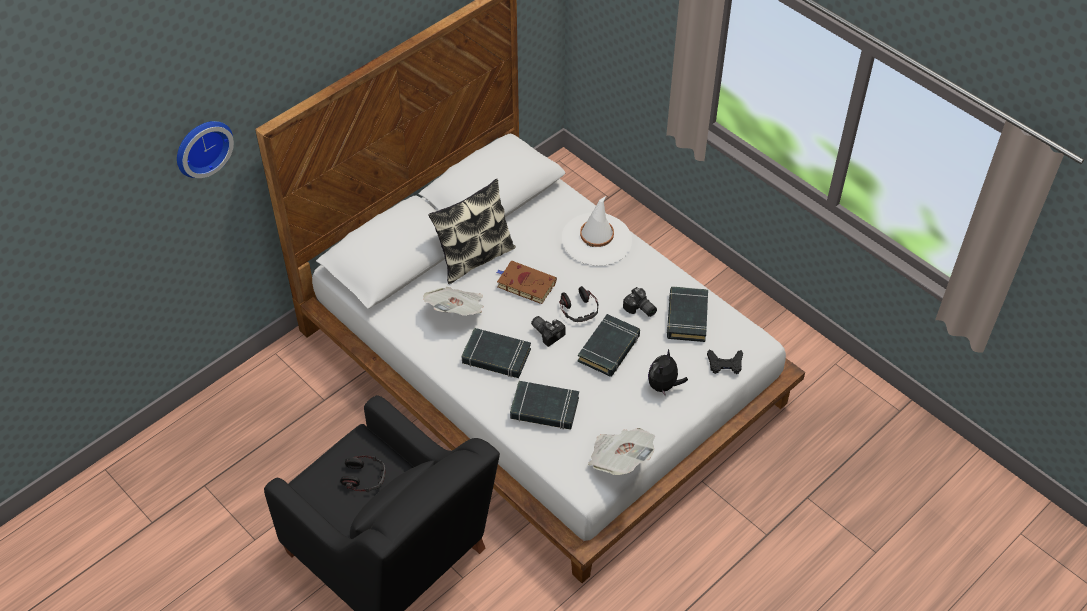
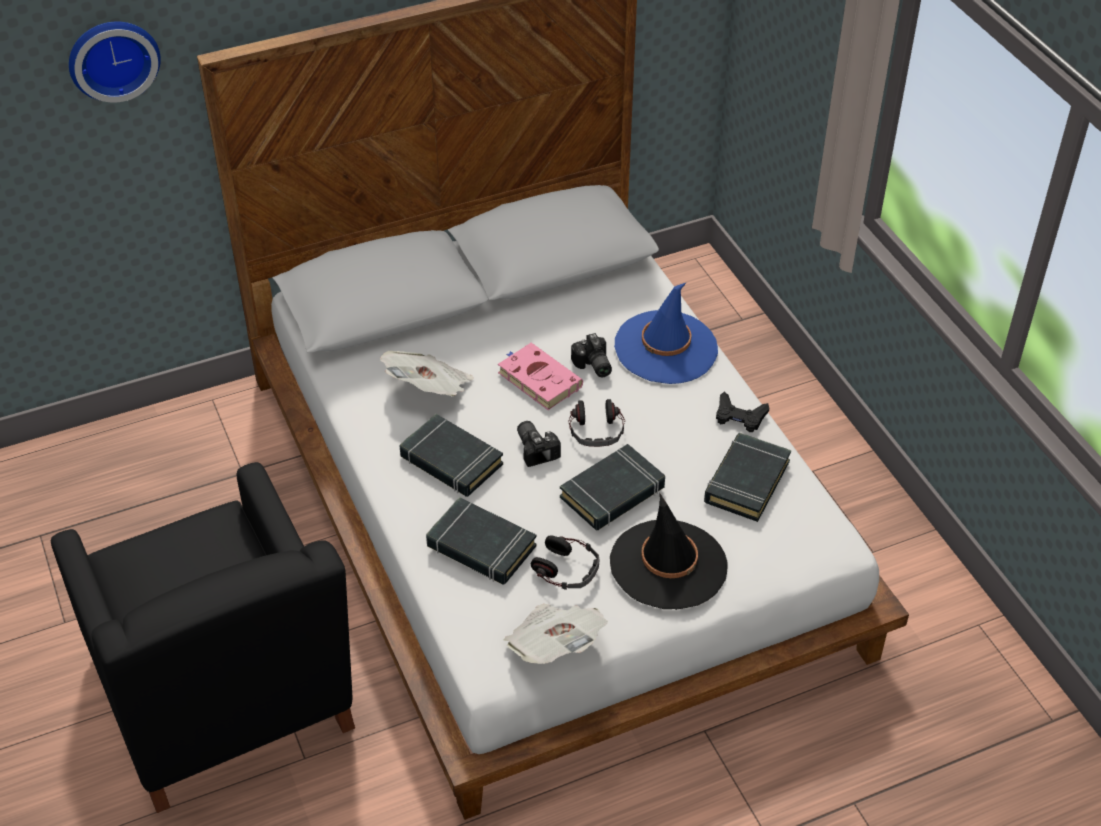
camera: 20 degrees right, 5 degrees down
(364, 477) = (199, 567): headphones -> headphones (566, 568)
(474, 257) = (487, 329): pillow -> none
(525, 284) = (537, 379): brown book -> pink book
(597, 239) = (666, 348): white hat -> blue hat
(640, 309) = (683, 453): camera -> camera (592, 366)
(664, 386) = (668, 565): plush toy -> black hat
(725, 364) = (773, 560): black game controller -> black game controller (739, 416)

